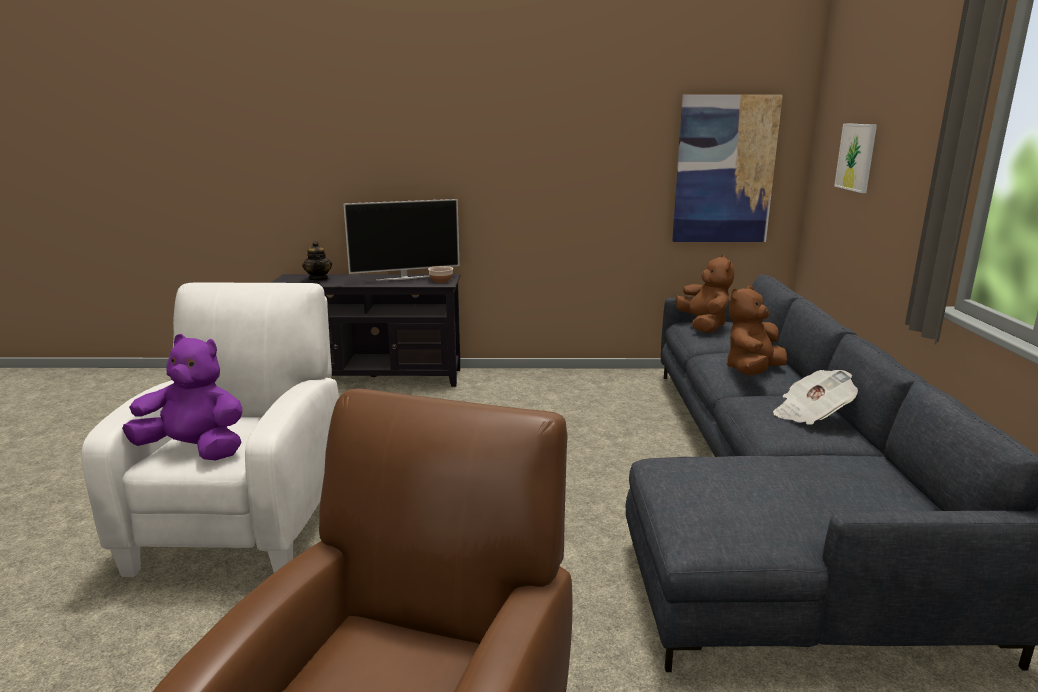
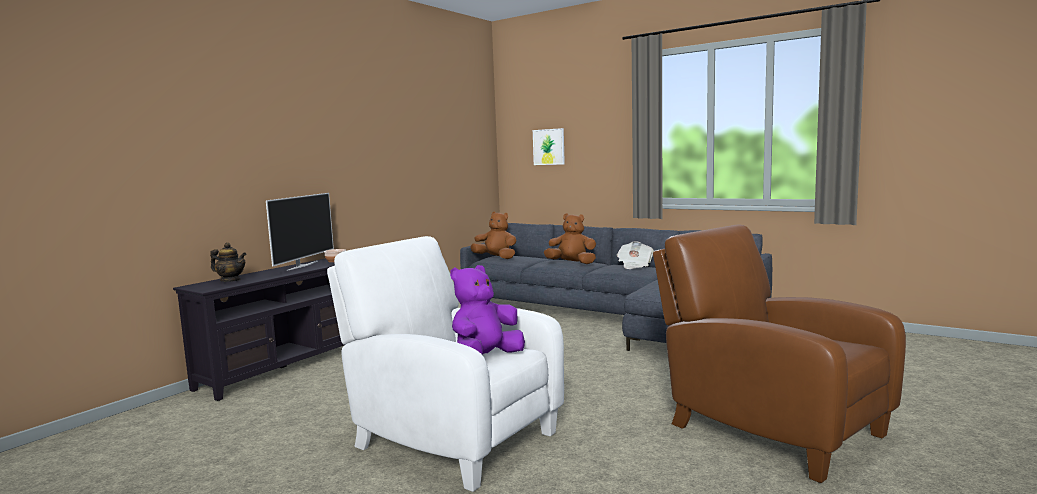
camera: 55 degrees left, 10 degrees down
(724, 170) = (465, 162): picture -> none
(752, 371) = (572, 263): brown plush toy -> brown plush toy turned 120 degrees clockwise

